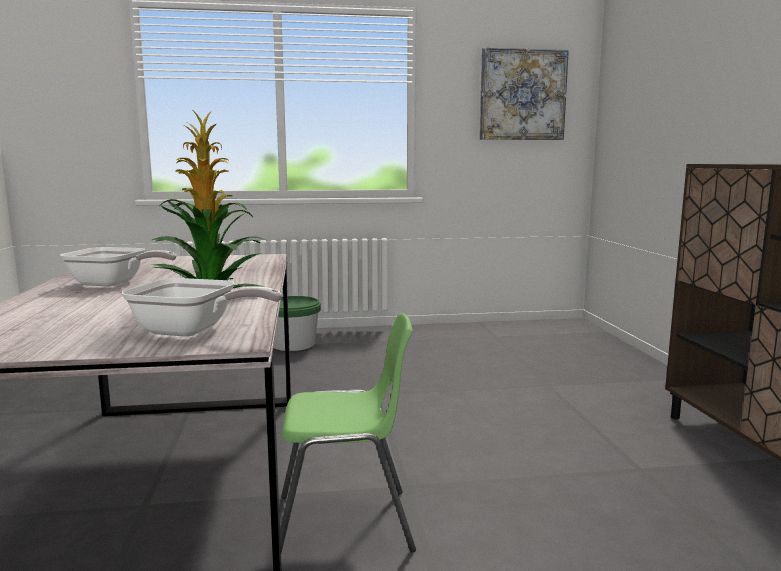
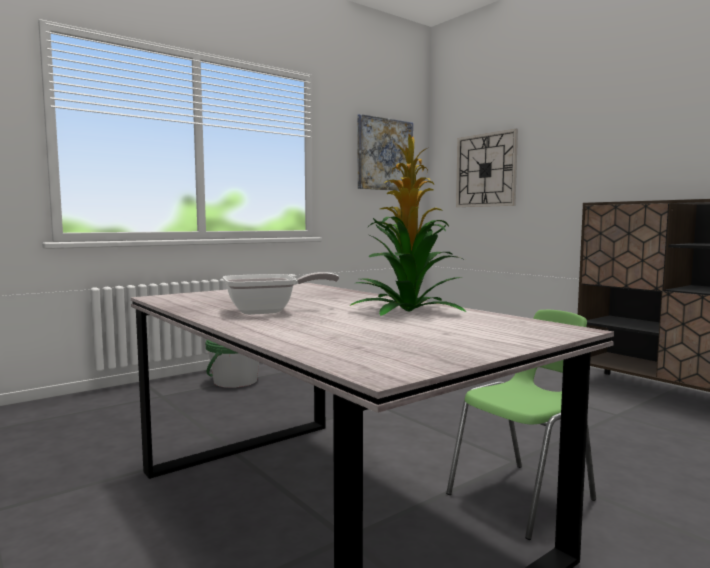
camera: 30 degrees left, 5 degrees down
(193, 331) = (511, 329): frying pan -> none
(646, 111) = (486, 170): none -> wall clock

